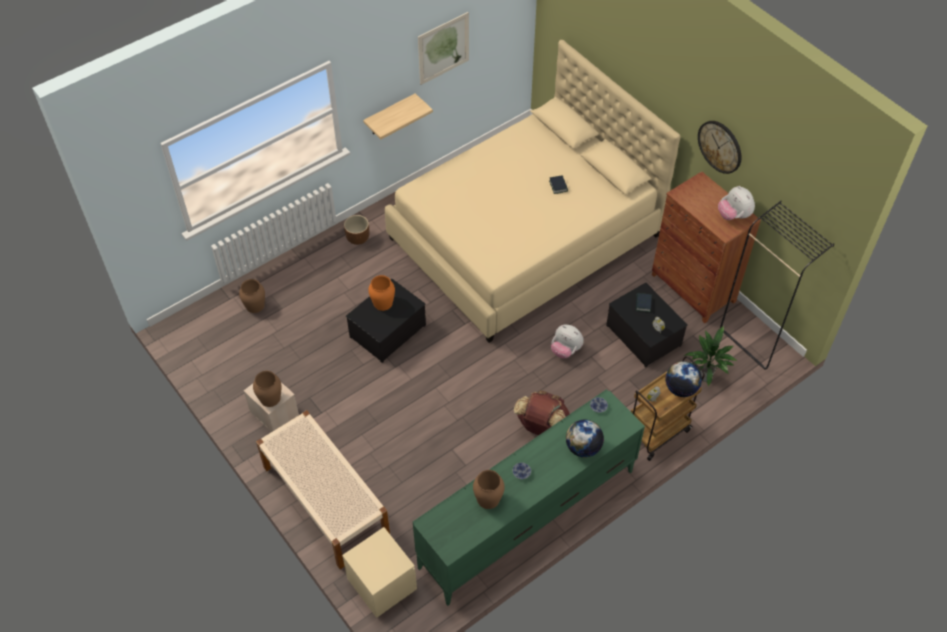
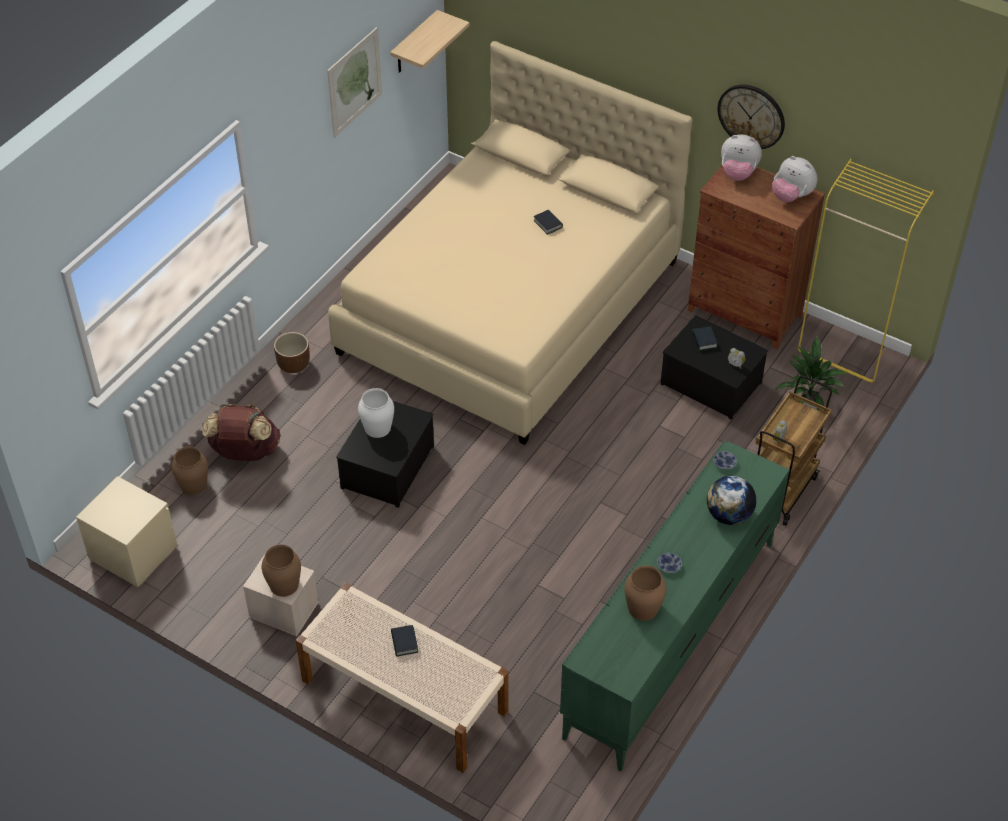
camera: 20 degrees left, 5 degrees down
(326, 467) = (404, 643): none -> book
(381, 585) = (525, 774): beige nightstand -> beige nightstand (132, 555)
(382, 303) = (377, 428): orange vase -> white vase
(390, 115) = (304, 186): shelf -> shelf (414, 43)
(542, 426) = (638, 524): brown backpack -> brown backpack (245, 453)
(565, 350) = (624, 427): plush toy -> plush toy (738, 173)
(681, 388) = (806, 418): globe -> none
(755, 341) = (845, 353): black clothes rack -> yellow clothes rack

